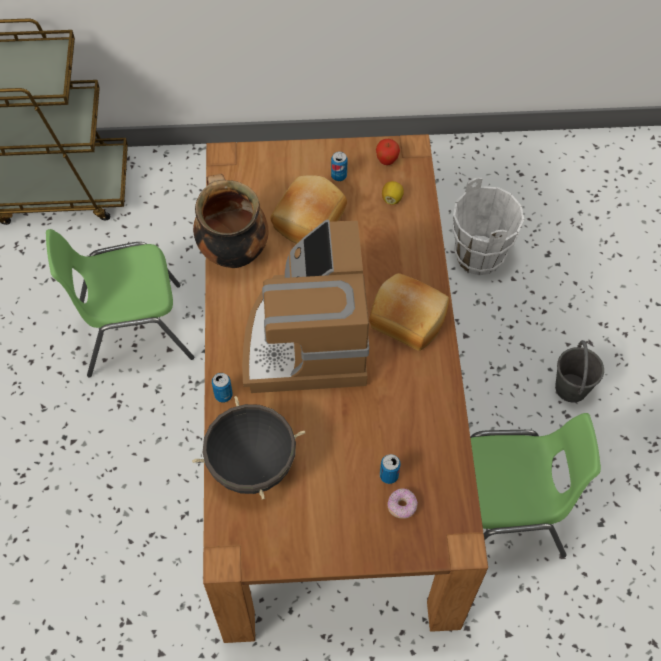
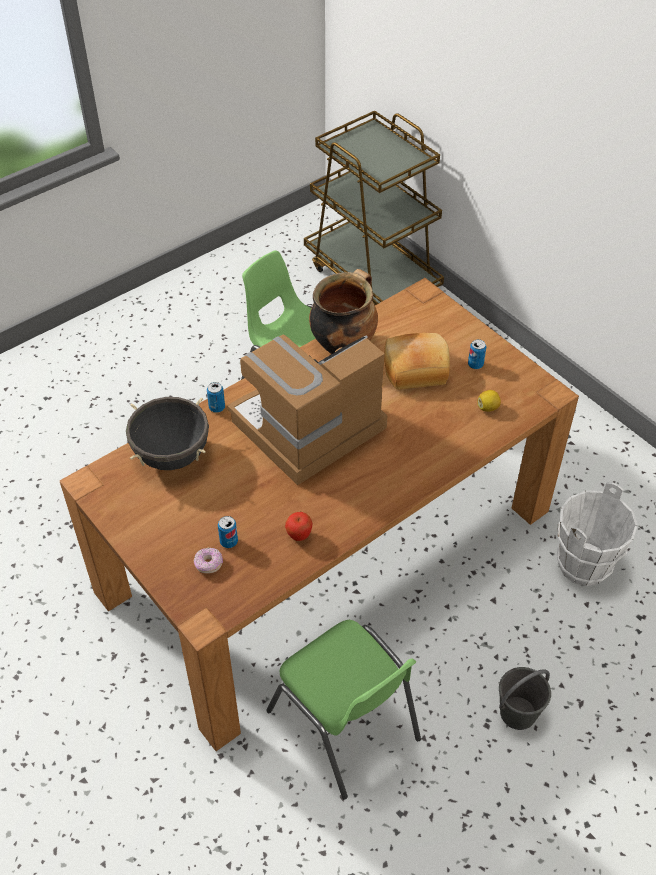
camera: 55 degrees right, 10 degrees down
(386, 161) = (521, 385): apple -> apple (299, 536)
(409, 317) = (384, 478): bread -> none

